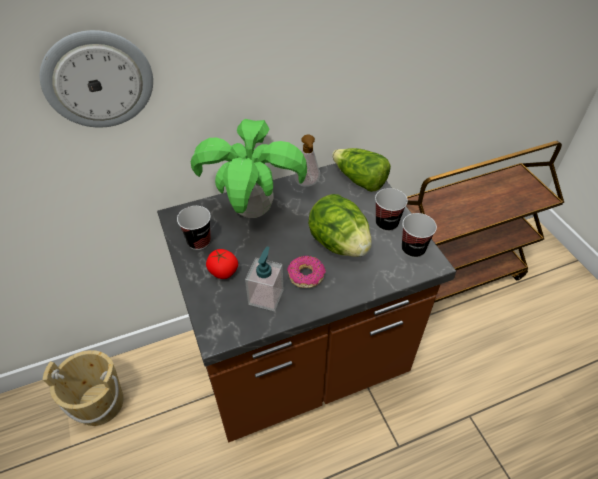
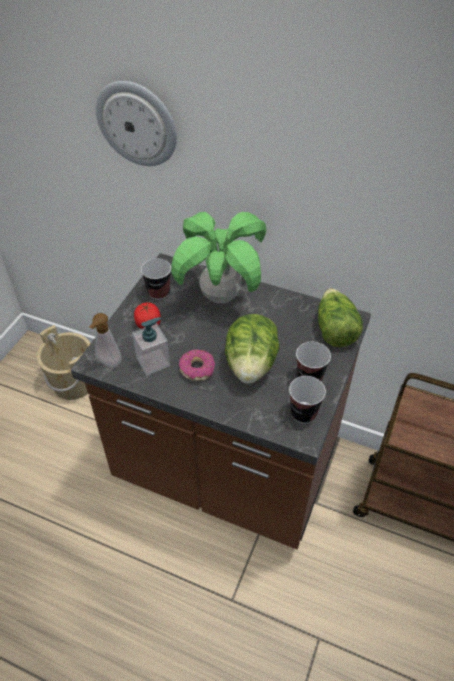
camera: 45 degrees right, 0 degrees up
(307, 185) = (286, 304): soap dispenser -> soap dispenser (108, 363)

